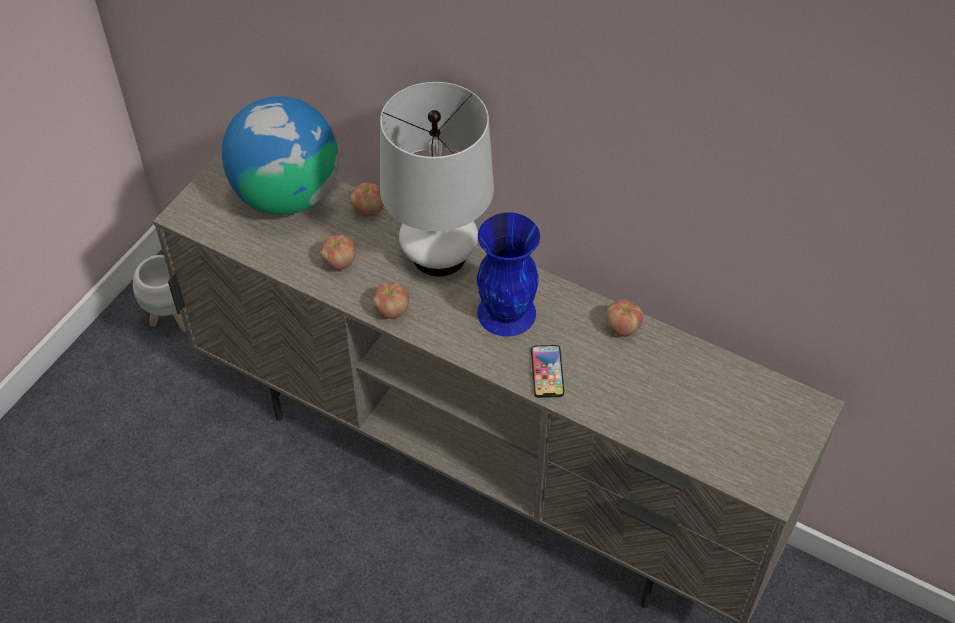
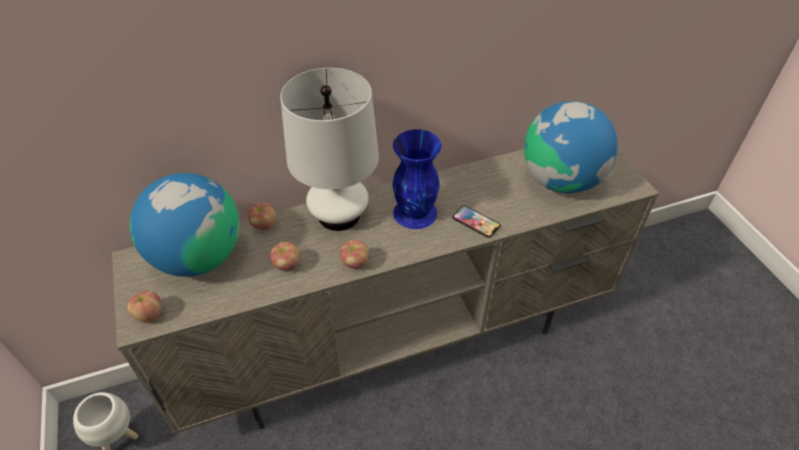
camera: 50 degrees left, 5 degrees down
(622, 328) = (476, 174): apple -> apple (149, 314)
(700, 411) = (560, 180): none -> globe

